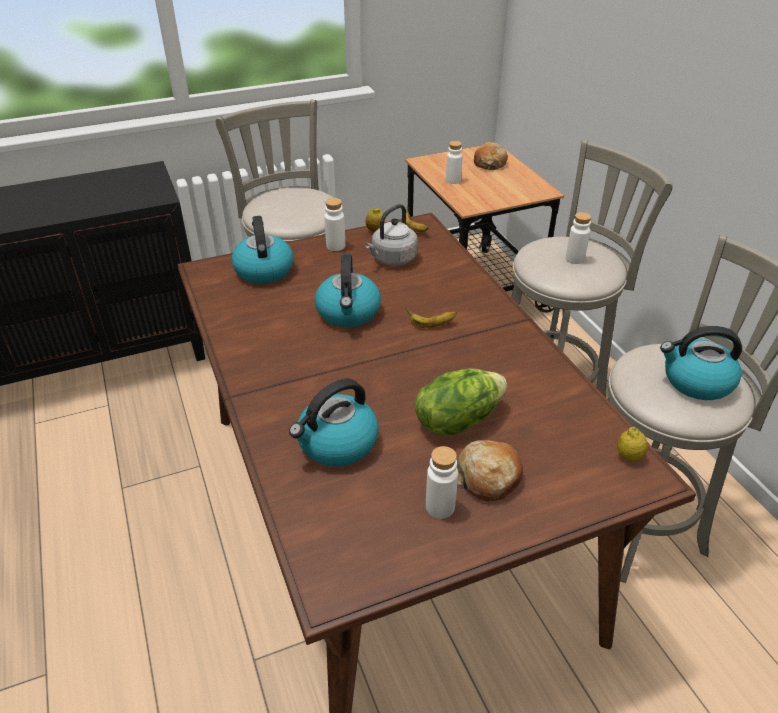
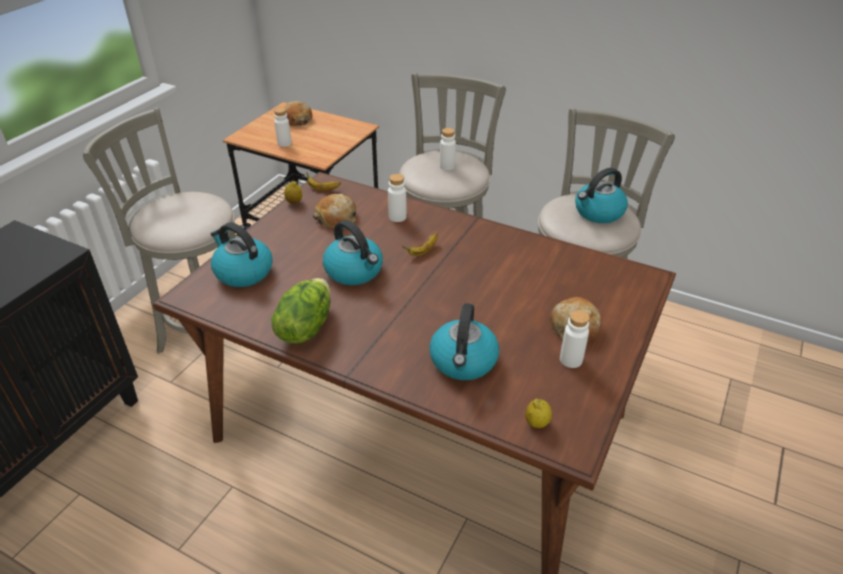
camera: 40 degrees left, 0 degrees up
(335, 246) = (278, 227): white bottle -> white bottle (397, 217)
(392, 259) = (336, 218): grey kettle -> bread
(457, 420) = (515, 303): lettuce -> lettuce (305, 327)
(629, 456) = (626, 271): lemon -> lemon (537, 423)

